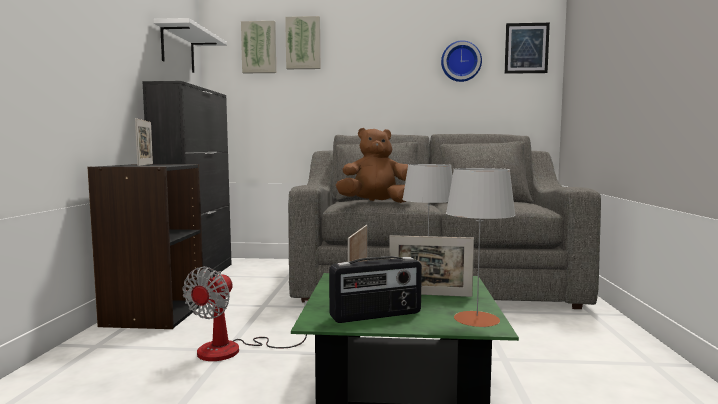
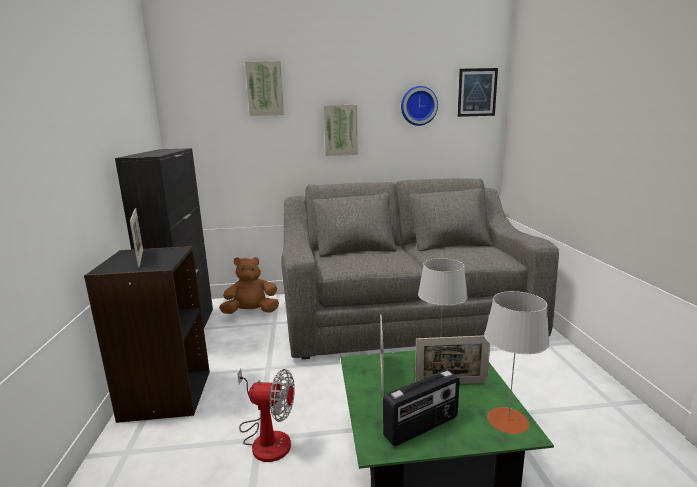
camera: 10 degrees left, 10 degrees up
(178, 49) = (137, 105): white shelf -> none
(235, 350) = (266, 437): fan -> fan turned 90 degrees counterclockwise
(259, 47) = (219, 93): picture -> picture (340, 130)
(376, 203) = (364, 265): brown plush toy -> brown plush toy (251, 312)

